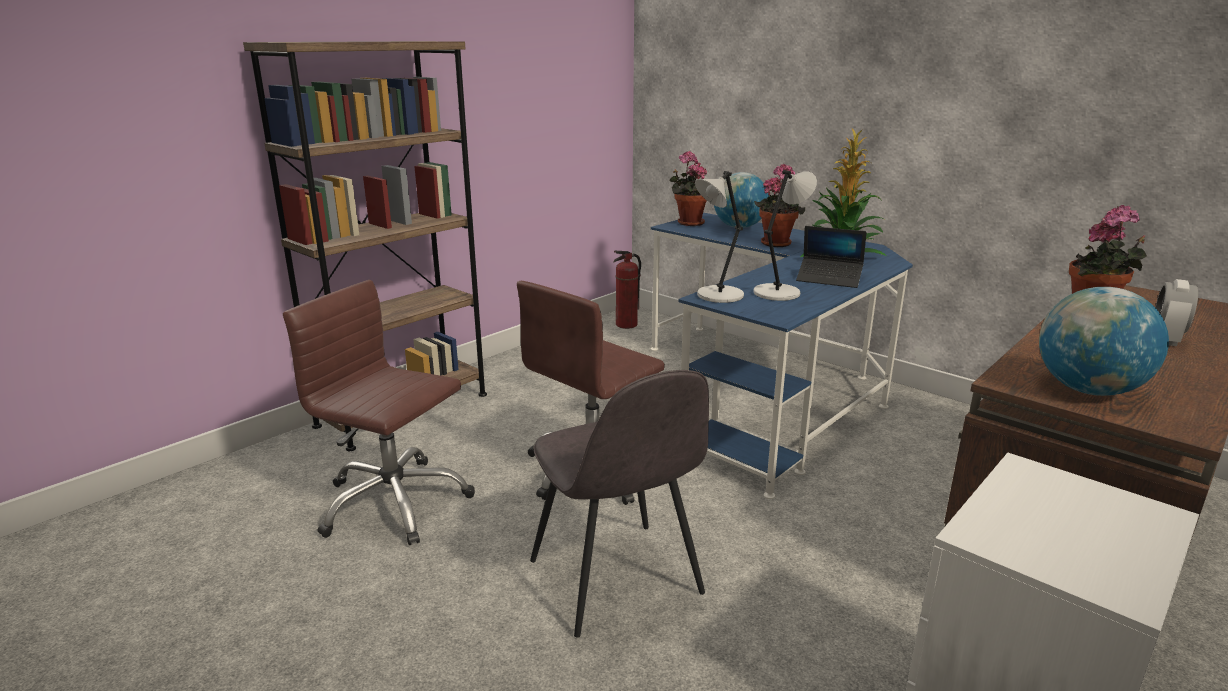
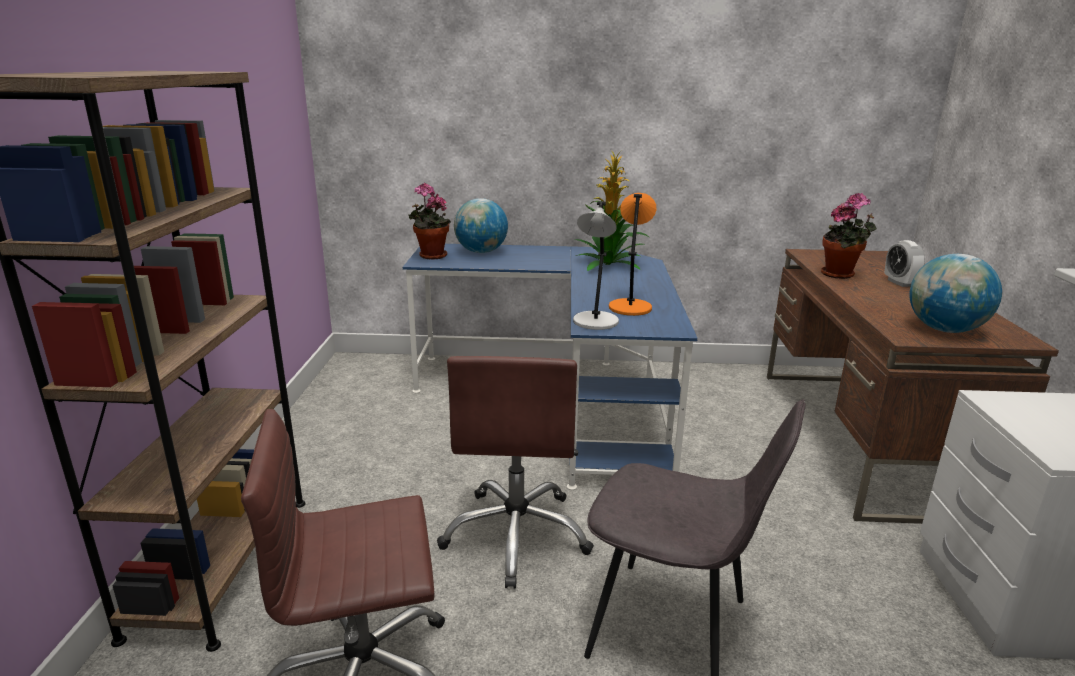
camera: 40 degrees left, 0 degrees up
(626, 325) = (358, 374): fire extinguisher -> none
(776, 243) = (539, 261): potted plant -> none
(778, 292) = (630, 307): grey table lamp -> orange table lamp
(829, 279) = (638, 285): laptop -> none

